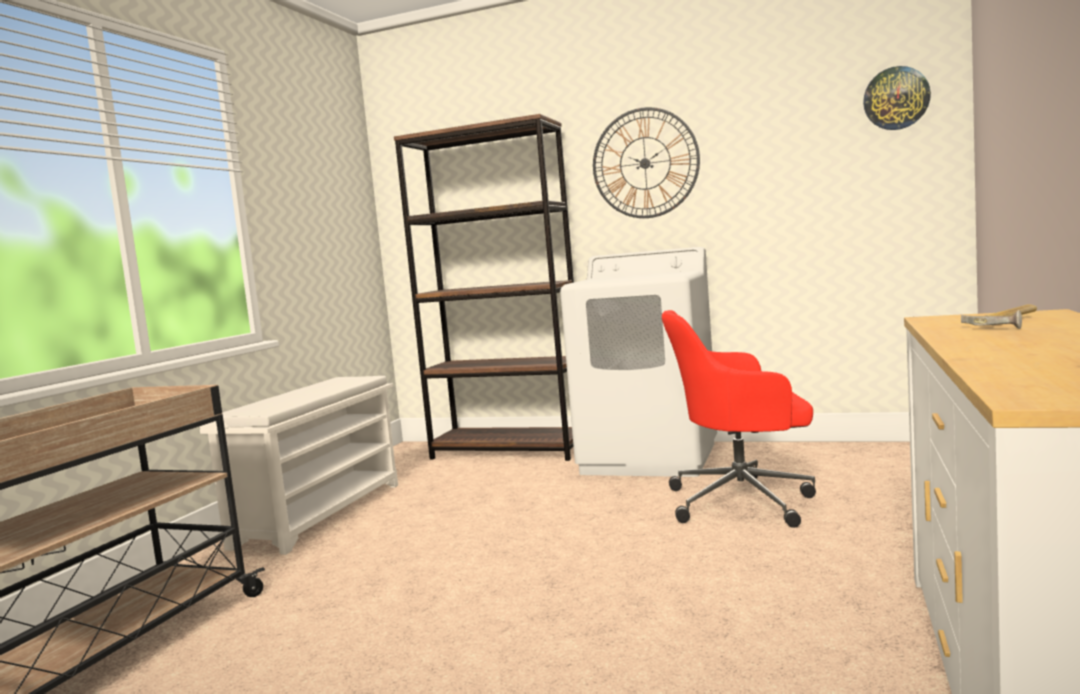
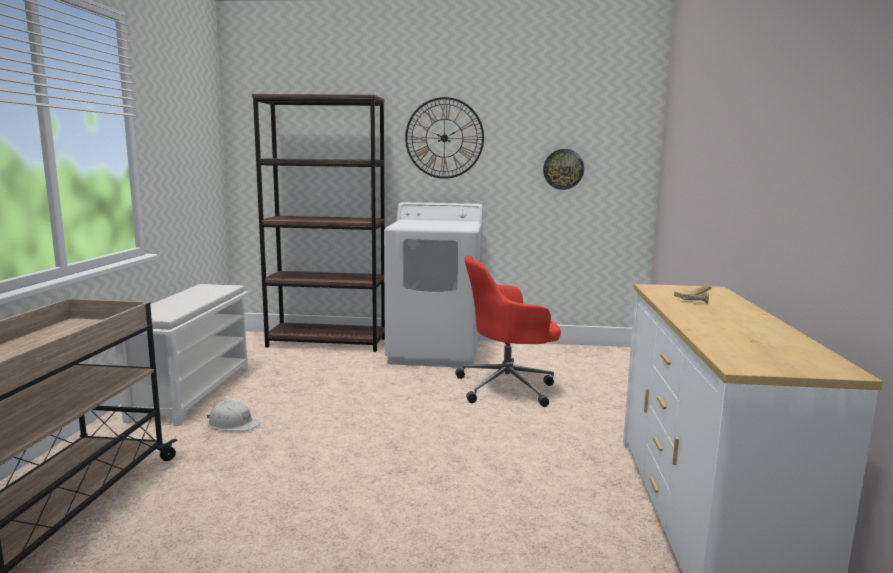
camera: 15 degrees left, 5 degrees up
(351, 552) = (233, 424): none -> white hard hat
(896, 98) = (617, 117): wall clock -> wall clock (563, 169)

